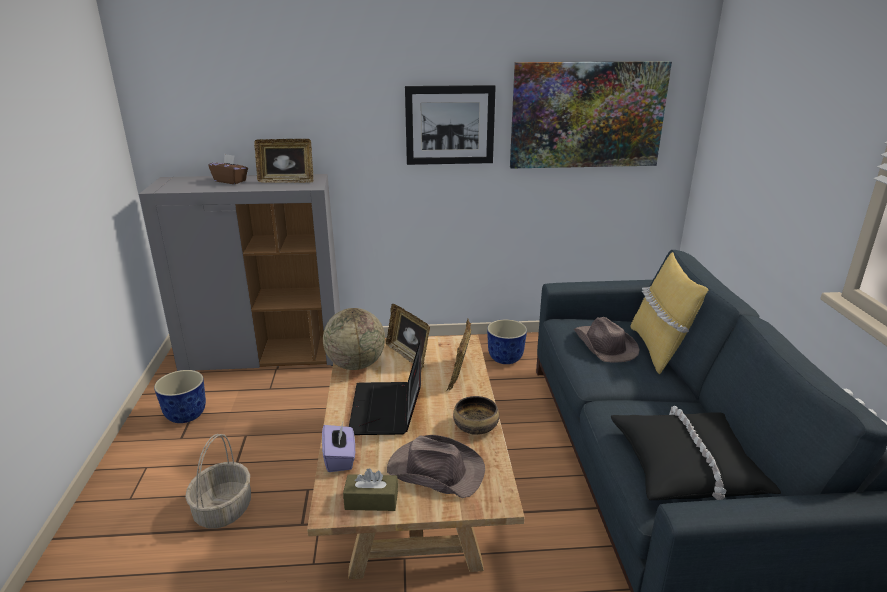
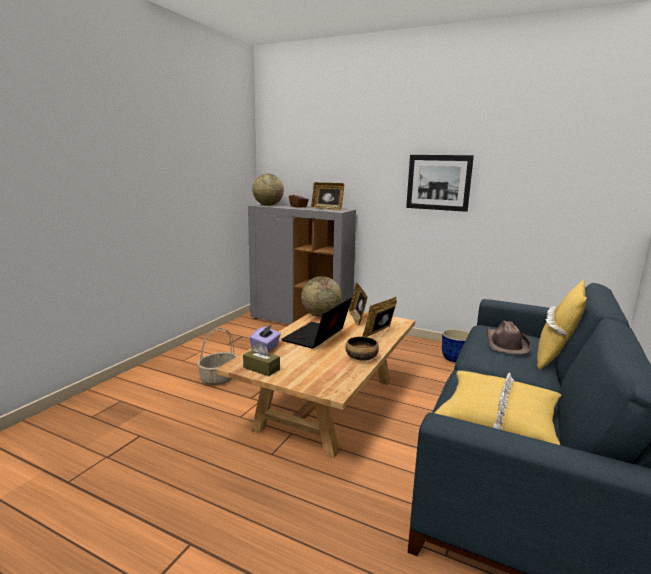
camera: 30 degrees right, 10 degrees down
(173, 185) = (268, 205): none -> globe
(186, 415) = (239, 336): planter -> none
(435, 470) = (312, 367): brown hat -> none
(587, 115) = (547, 180): picture -> none
(686, 465) = (498, 417): black pillow -> yellow pillow

